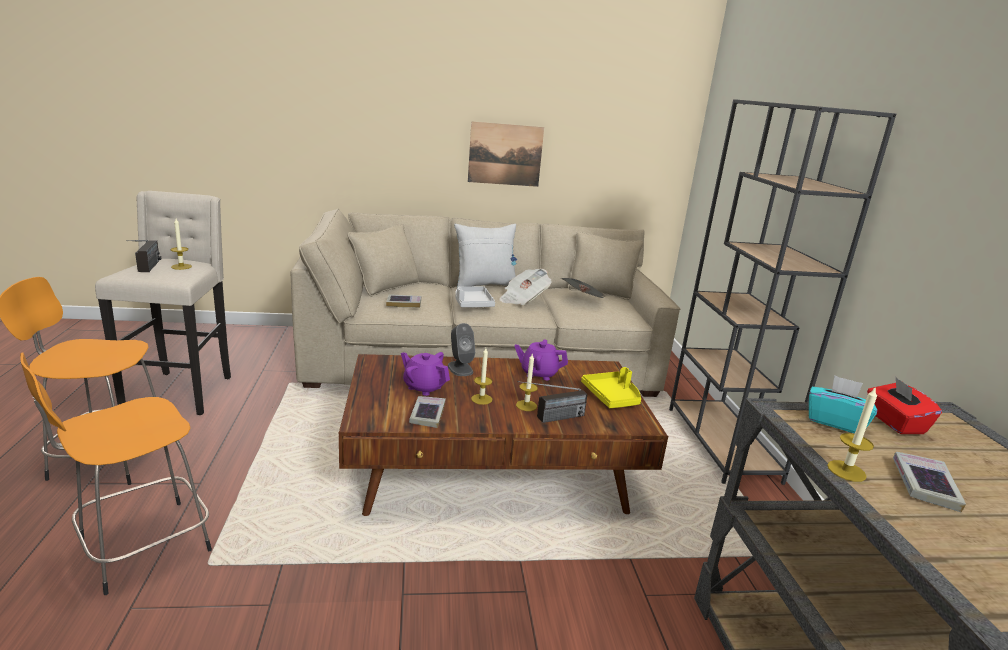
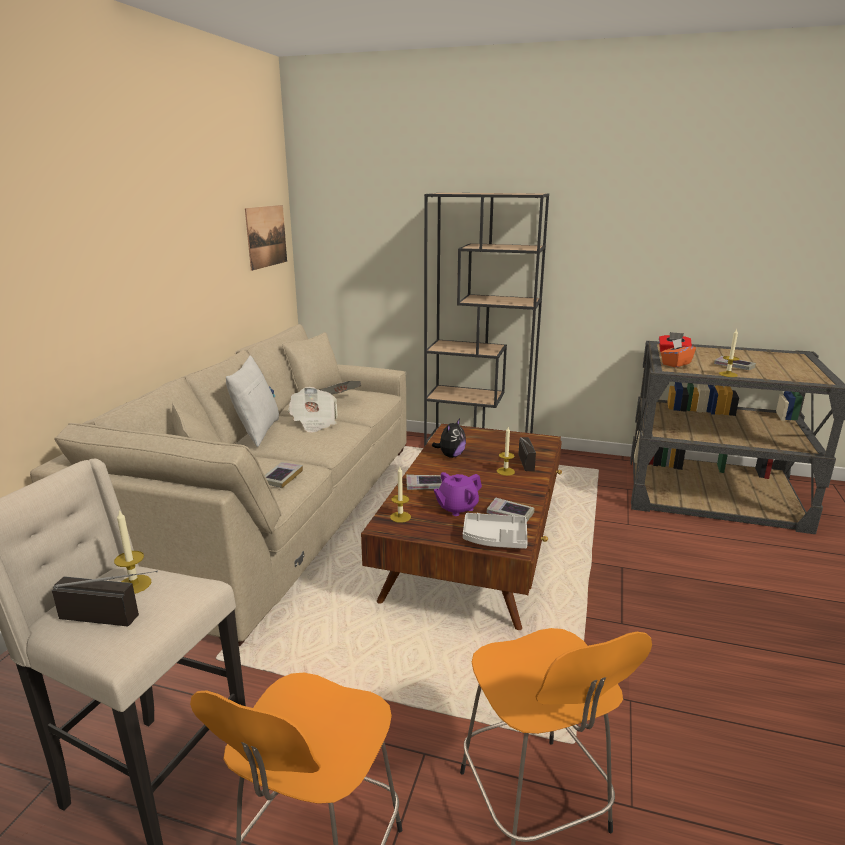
camera: 65 degrees left, 0 degrees up
(460, 368) = (425, 485): grey speaker -> book
(472, 303) = (305, 446): grey tray -> grey tray (495, 539)
(481, 399) = (488, 486): candle -> candle (400, 517)
(505, 154) = (183, 286): picture -> picture (266, 236)
(538, 373) = (451, 455): purple teapot -> plush toy
(612, 397) = (501, 439): yellow tray -> none
(834, 422) = (676, 364): turquoise tissue box -> orange tissue box

